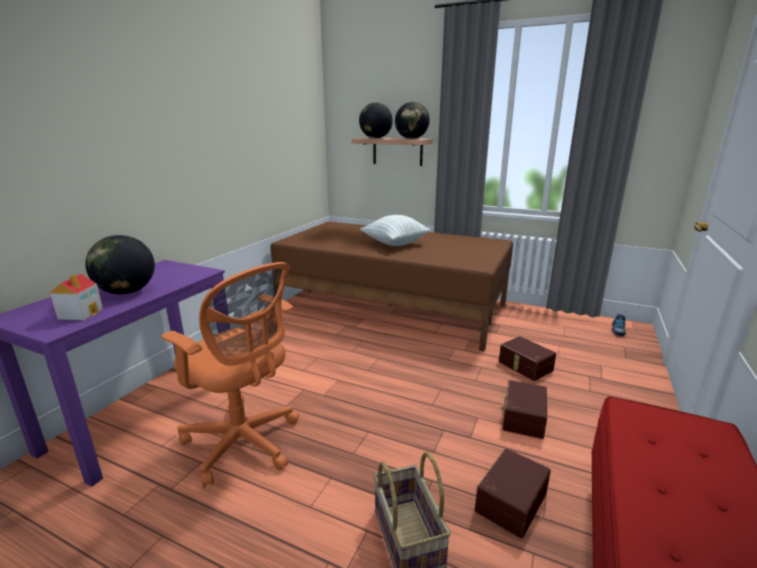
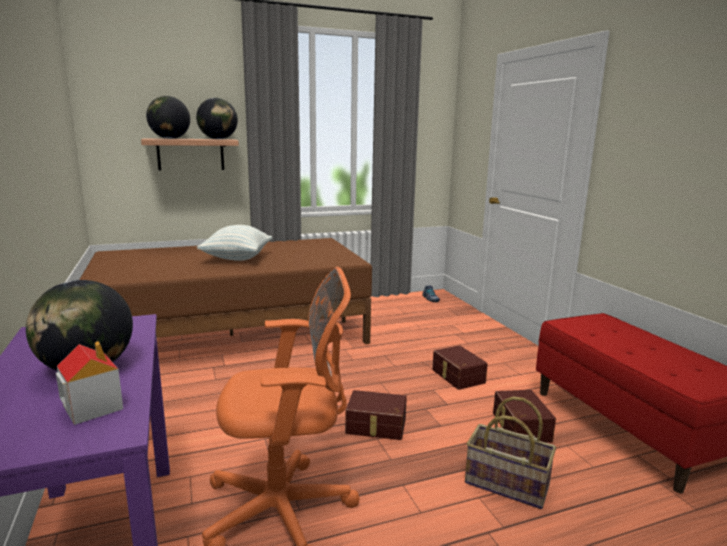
camera: 45 degrees left, 5 degrees down
(524, 366) = (411, 343): brown storage box -> brown storage box (376, 426)

